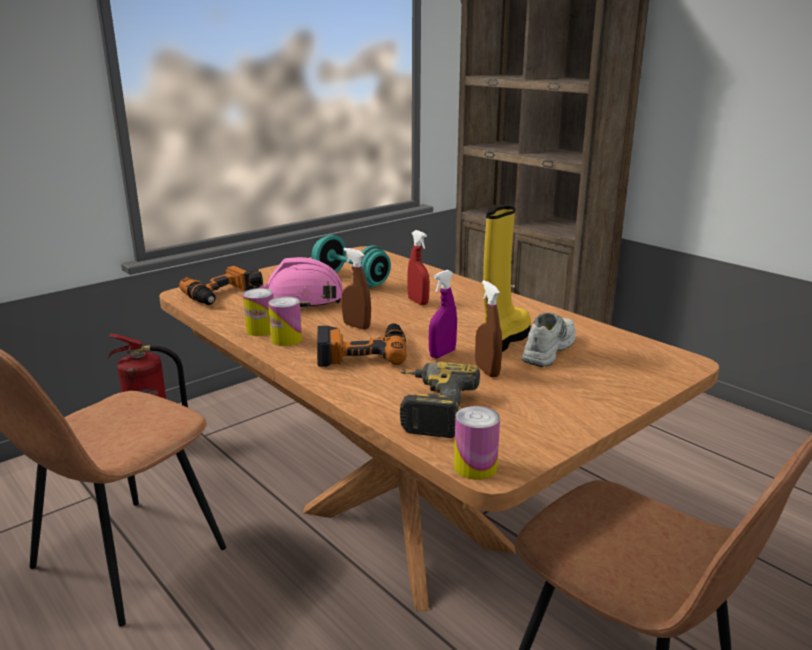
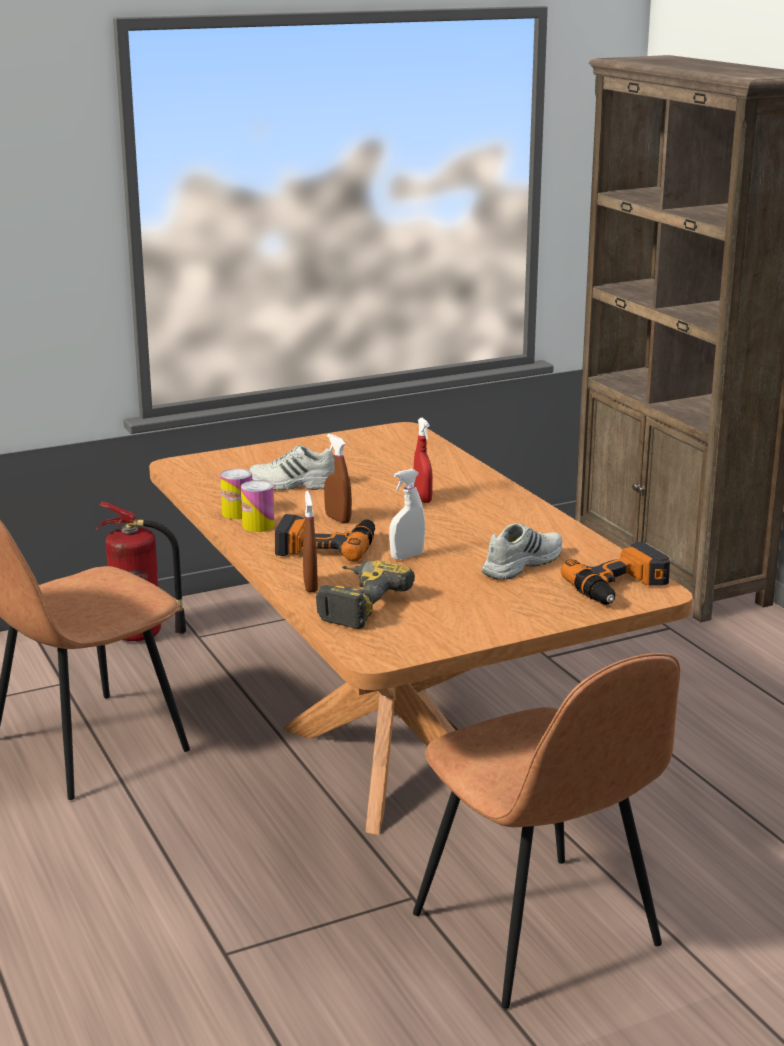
camera: 15 degrees right, 0 degrees up
(224, 294) = (217, 469): power drill -> power drill (620, 587)
(300, 301) = (294, 485): pink hard hat -> white shoe
(351, 280) = (364, 465): turquoise dumbbell -> none
(442, 354) = (407, 556): purple spray bottle -> white spray bottle
(475, 467) = (363, 653): can -> none
(487, 371) = (439, 577): brown spray bottle -> brown spray bottle (310, 586)
(504, 339) = (483, 549): yellow boot -> none

